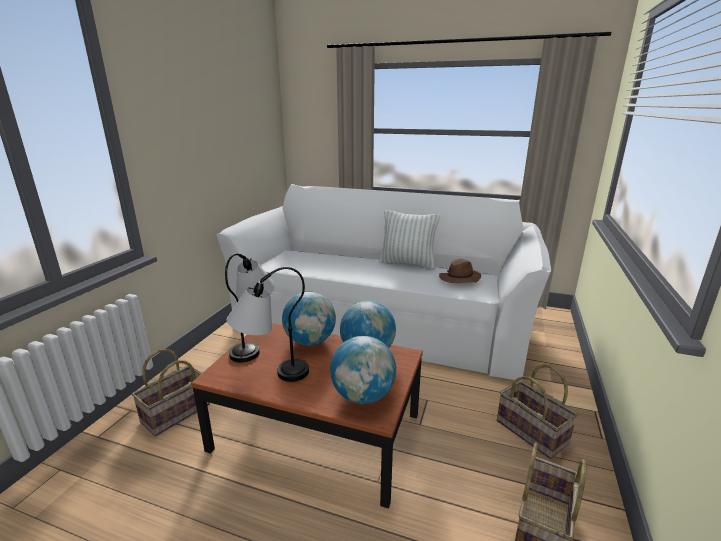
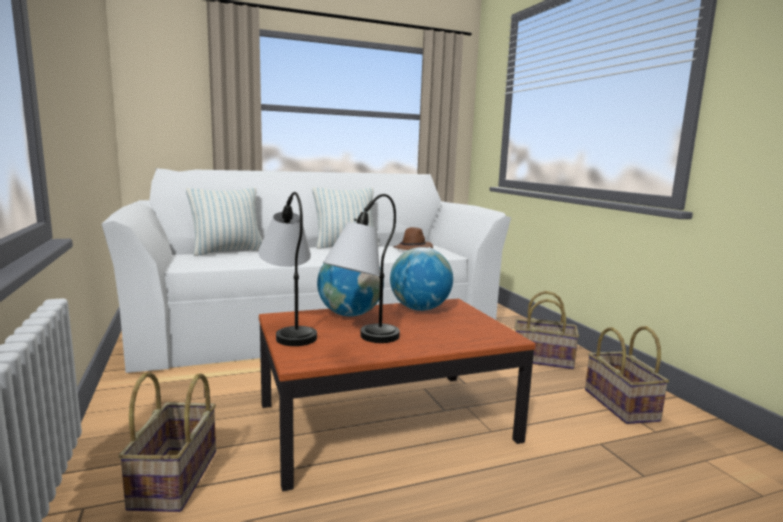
camera: 40 degrees left, 10 degrees down
(318, 253) = (228, 251): none -> pillow
(363, 396) = (473, 332): globe -> none

